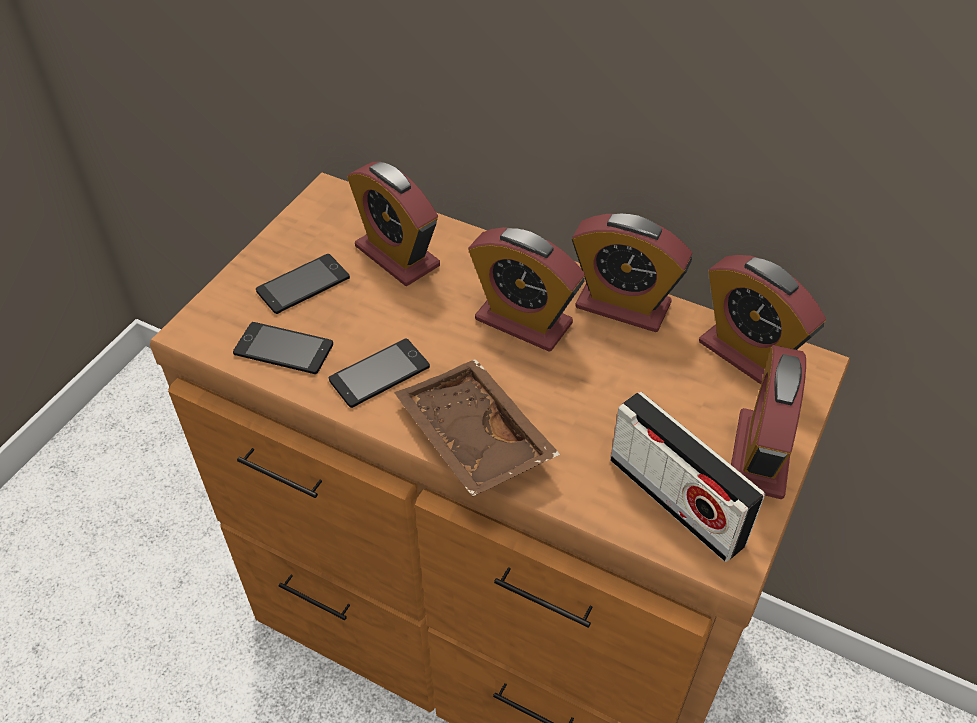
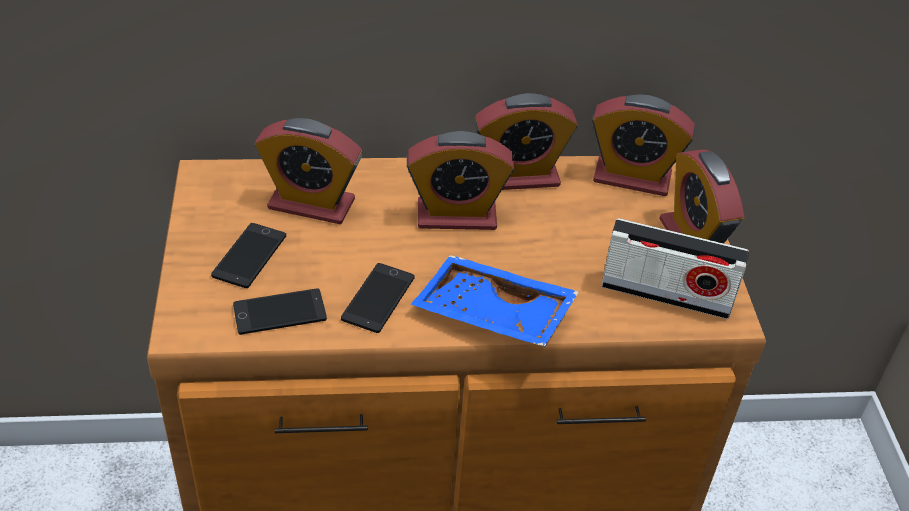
camera: 35 degrees left, 5 degrees down
(471, 439) = (491, 316): brown tray -> blue tray

